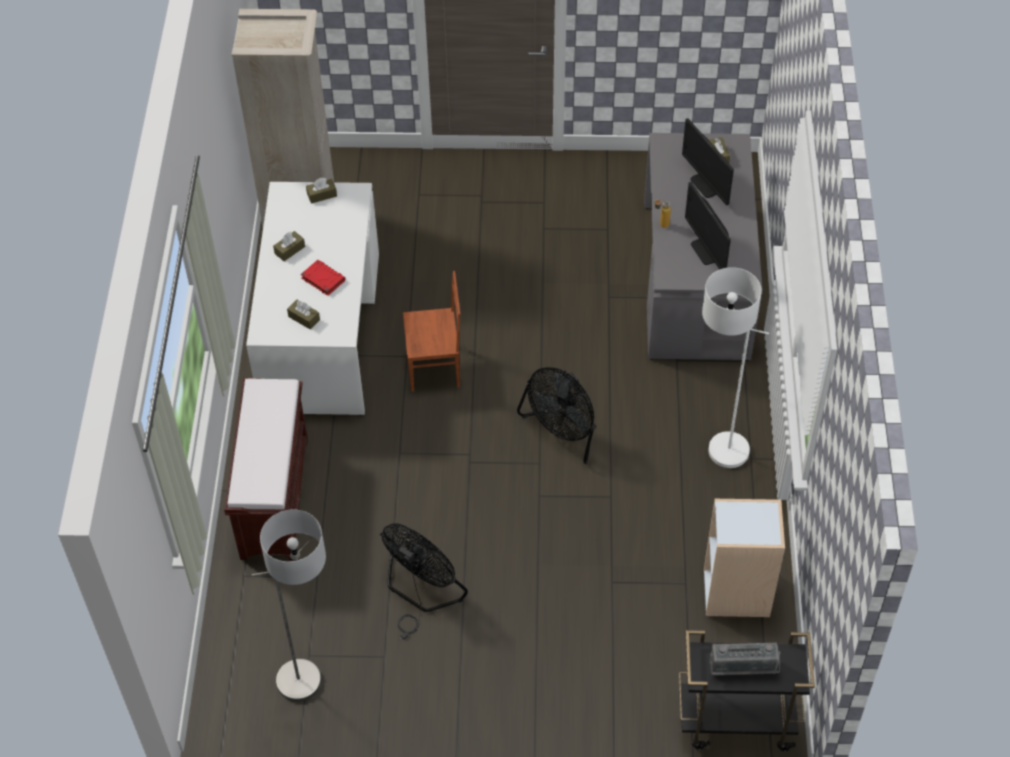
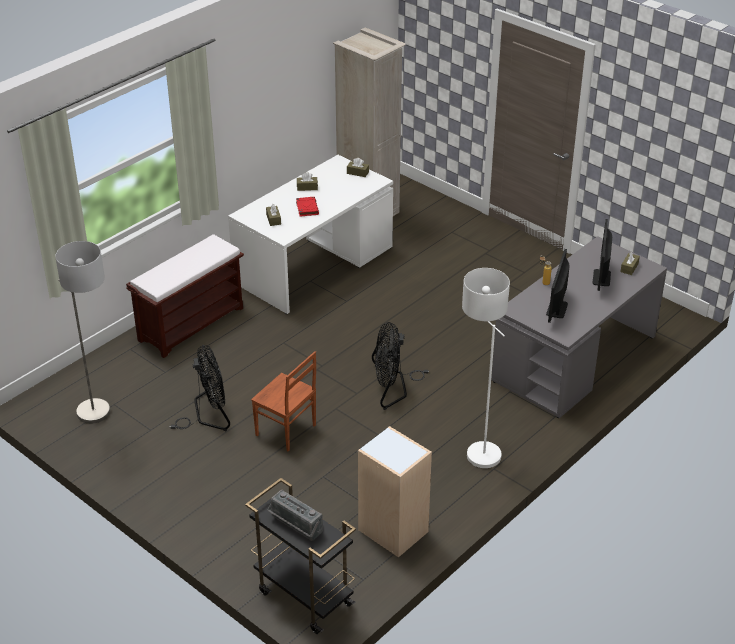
camera: 40 degrees right, 15 degrees down
(434, 368) = (355, 315): brown chair -> brown chair (286, 431)

